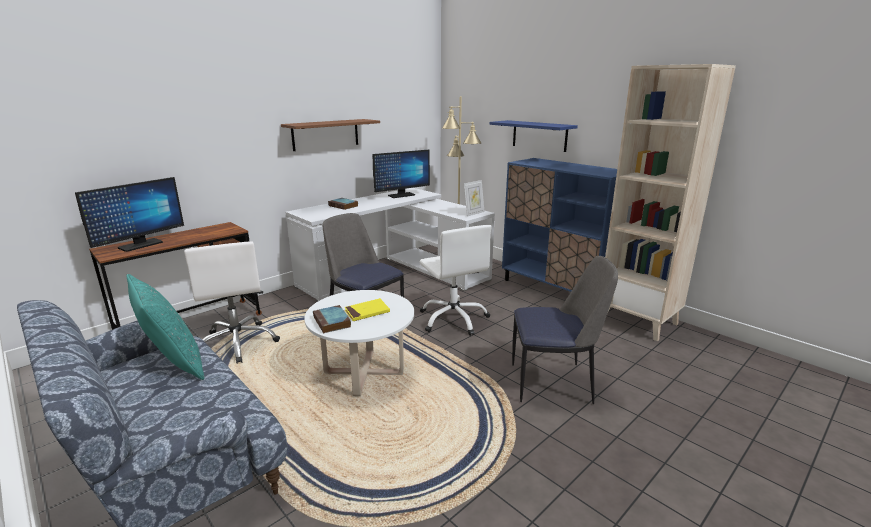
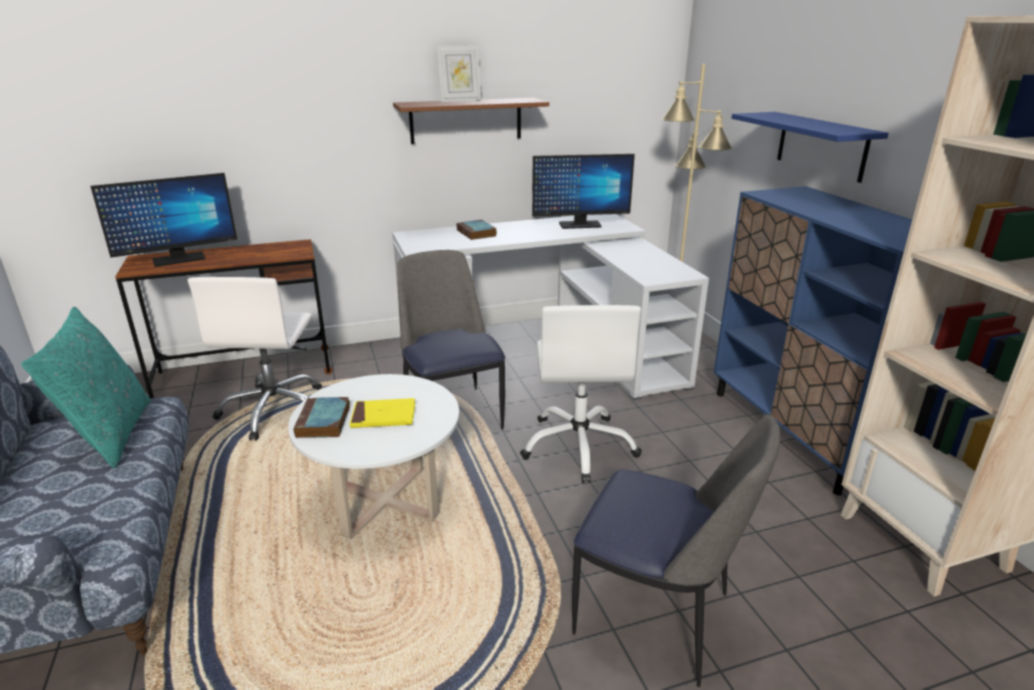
camera: 25 degrees right, 5 degrees up
(473, 213) = (670, 274): picture frame -> picture frame (460, 101)

